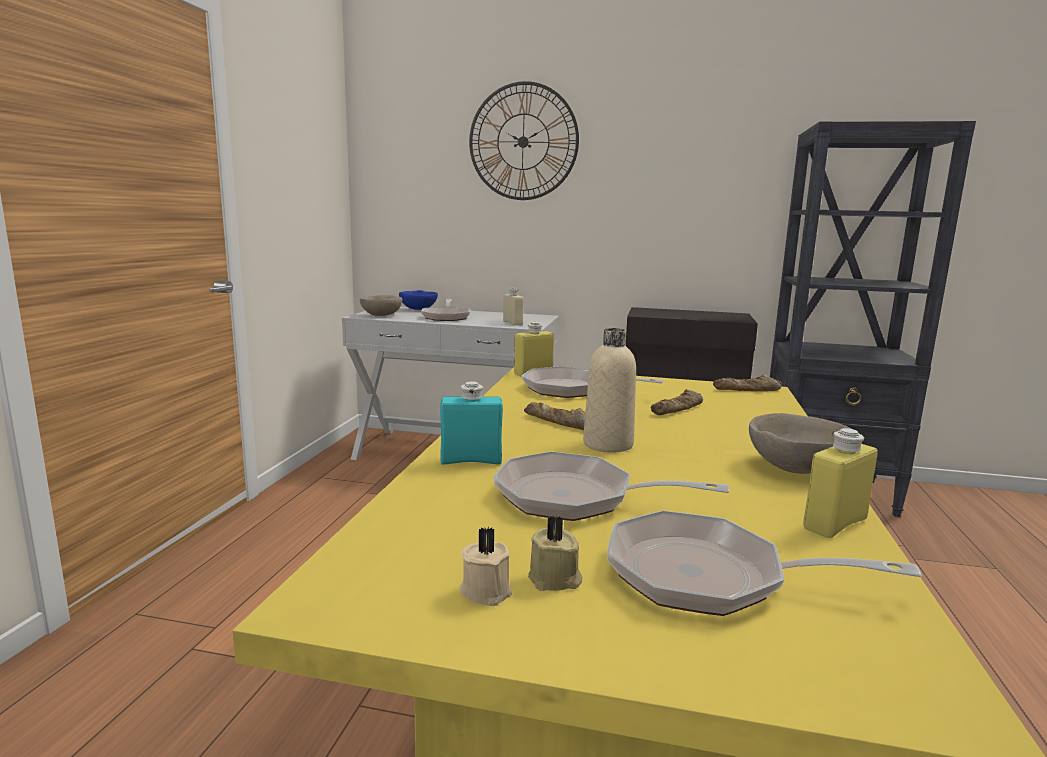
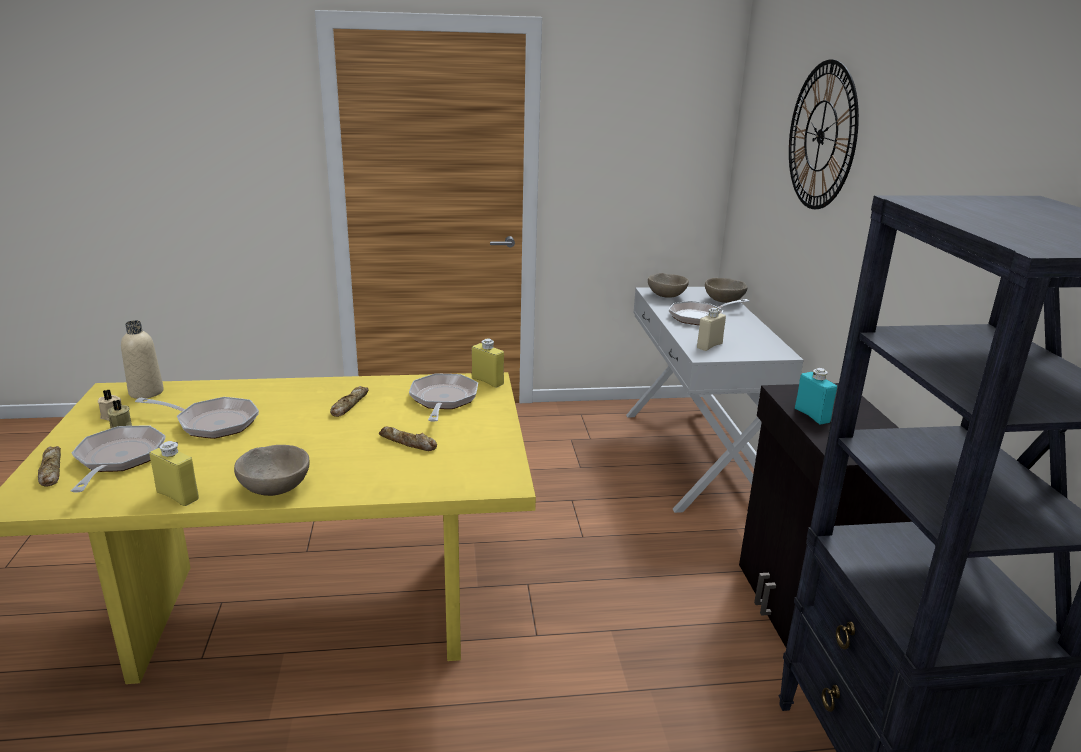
camera: 70 degrees right, 10 degrees up
(419, 309) = (723, 301): blue bowl -> beige bowl
(471, 461) = (264, 391): turquoise bottle -> turquoise bottle (812, 415)
(576, 498) = (212, 423): frying pan -> frying pan turned 105 degrees clockwise
(608, 444) = (305, 424): beige bottle -> beige bottle (146, 392)
(747, 390) = (500, 474): bread -> bread (50, 471)

